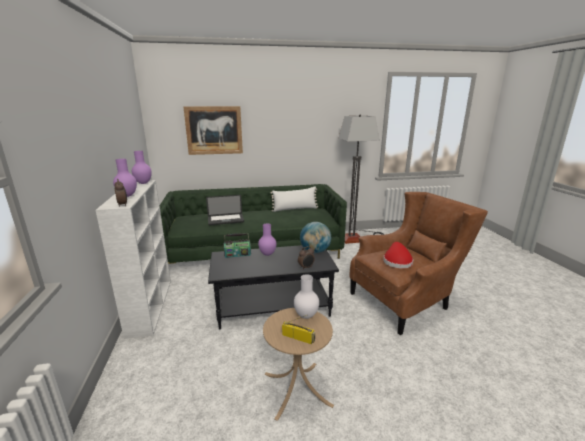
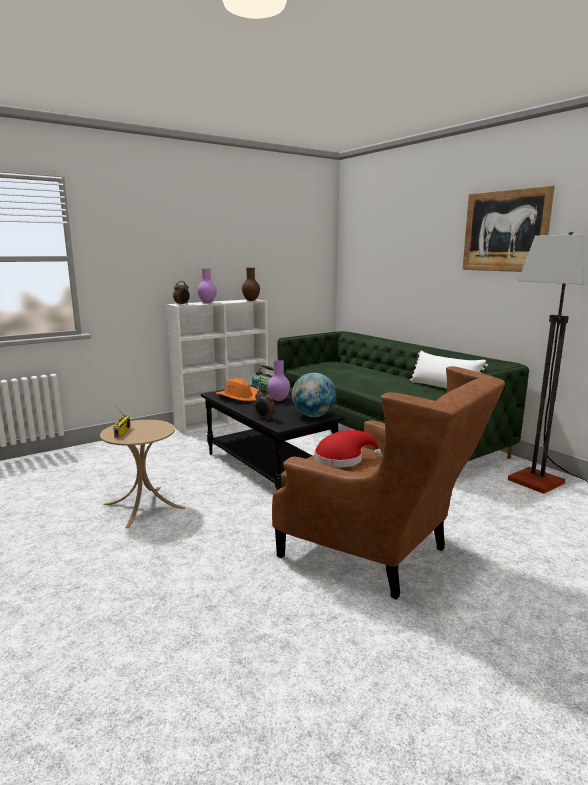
camera: 65 degrees right, 5 degrees down
(144, 183) = (251, 300): purple vase -> brown vase
(214, 130) = (393, 259): picture -> picture (505, 231)
(225, 220) = (345, 372): laptop -> none
(241, 266) = (239, 397): none -> orange hat
(306, 316) = (159, 430): white vase -> none

